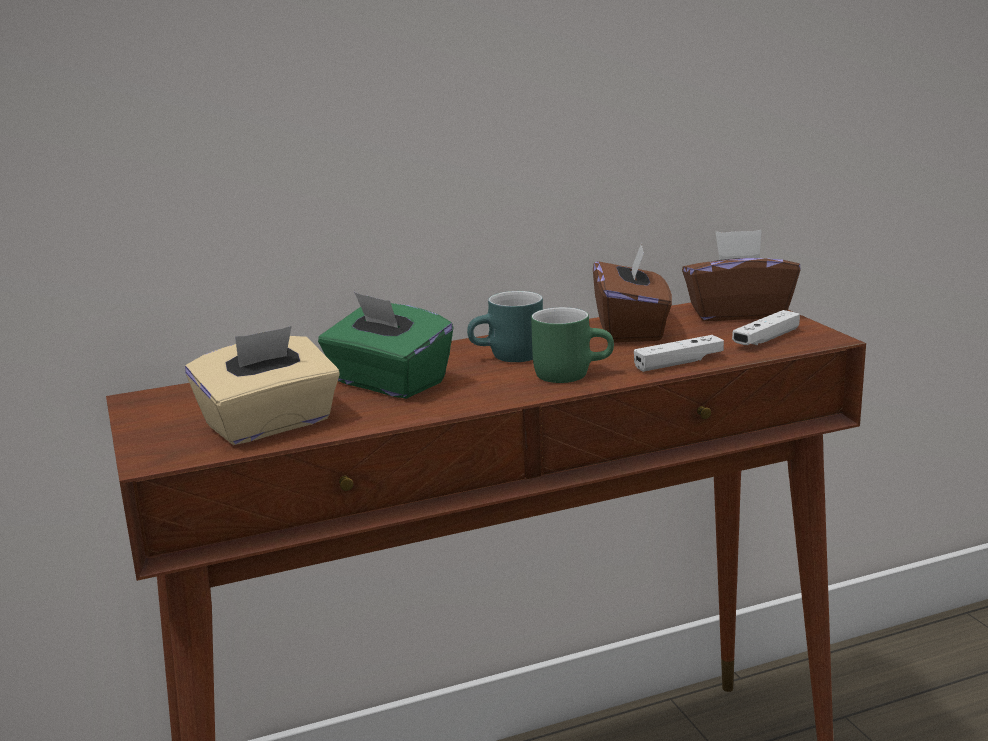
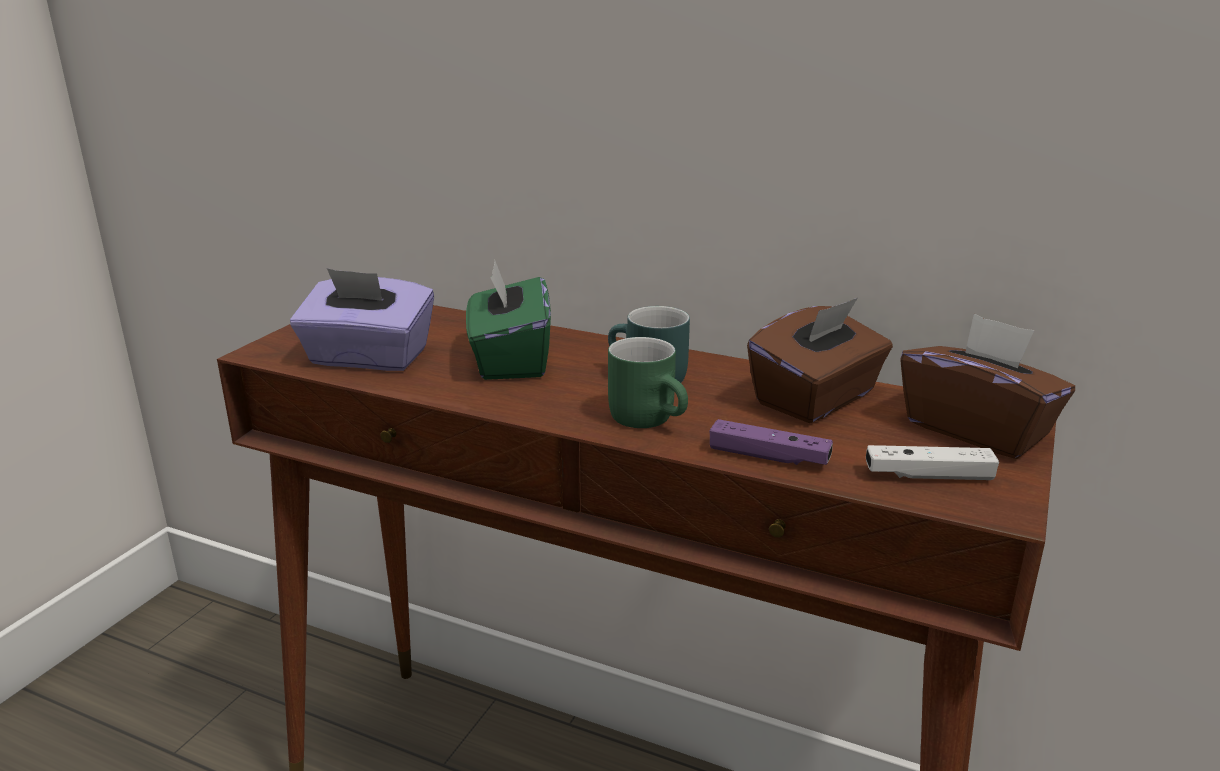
camera: 45 degrees right, 5 degrees up
(270, 425) = (368, 358): beige tissue box -> purple tissue box
(678, 363) = (768, 456): white game controller -> purple game controller

